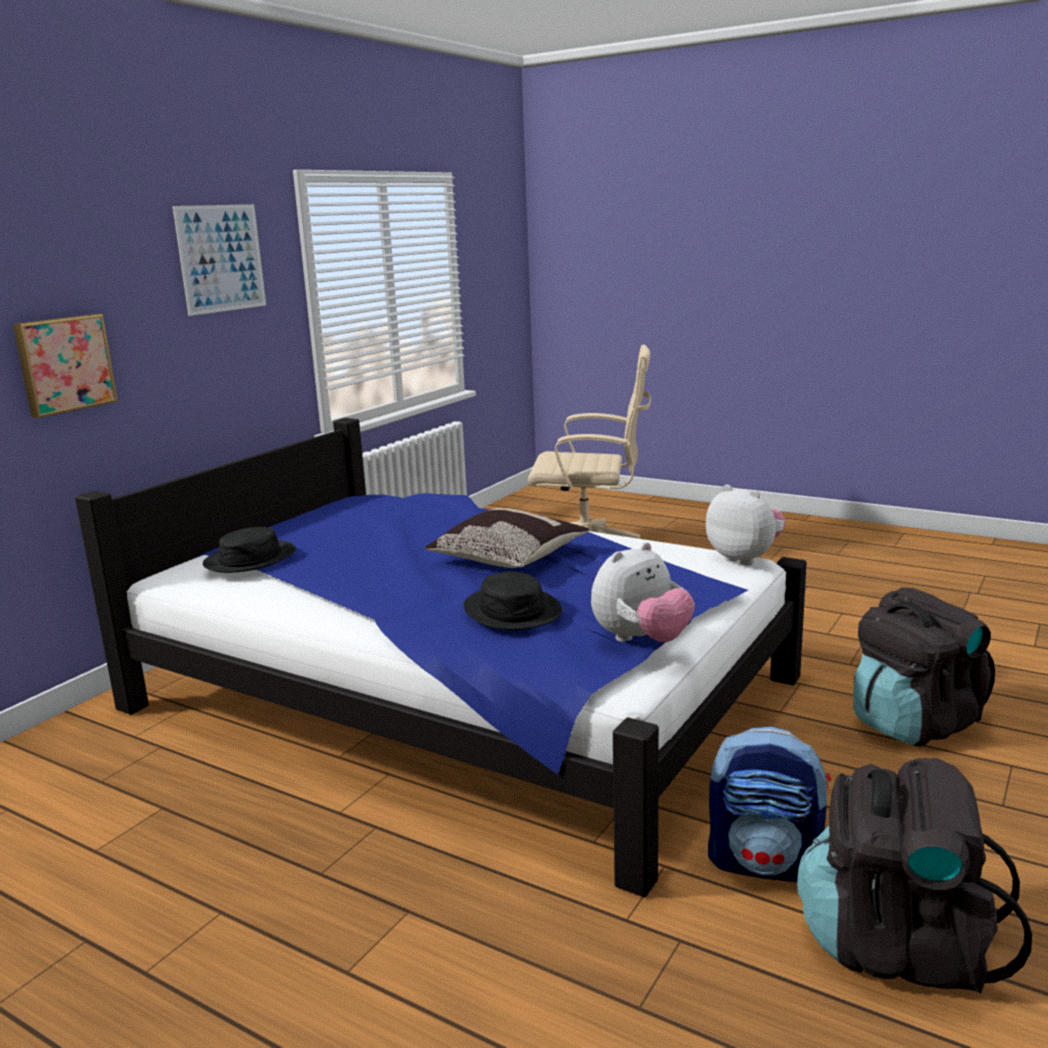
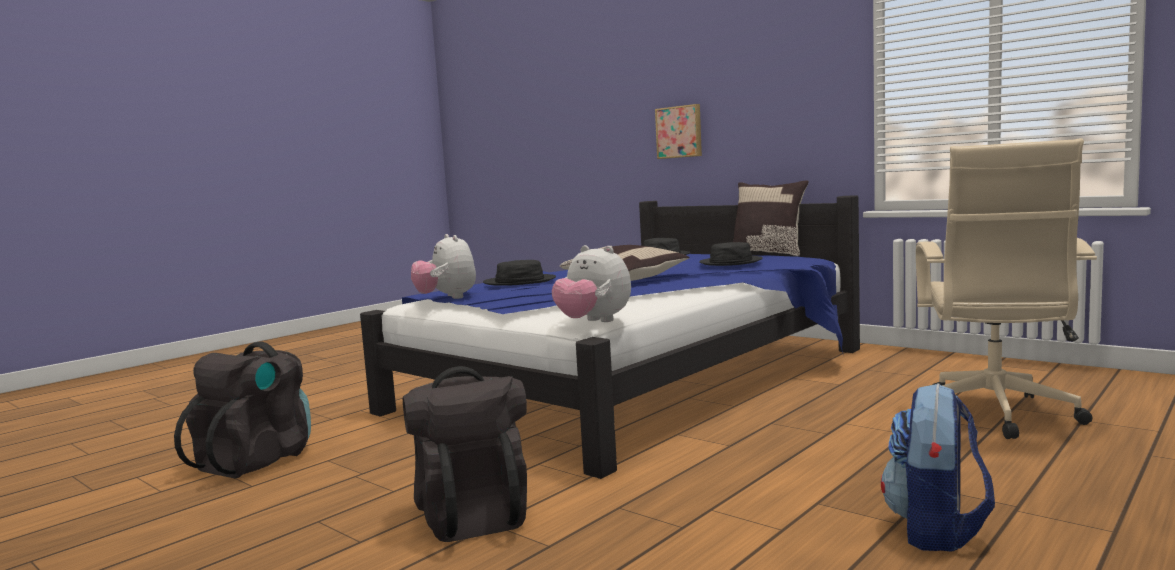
camera: 100 degrees right, 10 degrees down
(221, 258) = (790, 64): picture -> none
(289, 513) = (769, 254): none -> pillow
(401, 519) = (730, 262): none -> black hat
(745, 558) = (593, 322): plush toy -> plush toy turned 75 degrees clockwise
(766, 863) = (360, 439): backpack -> backpack (936, 531)

